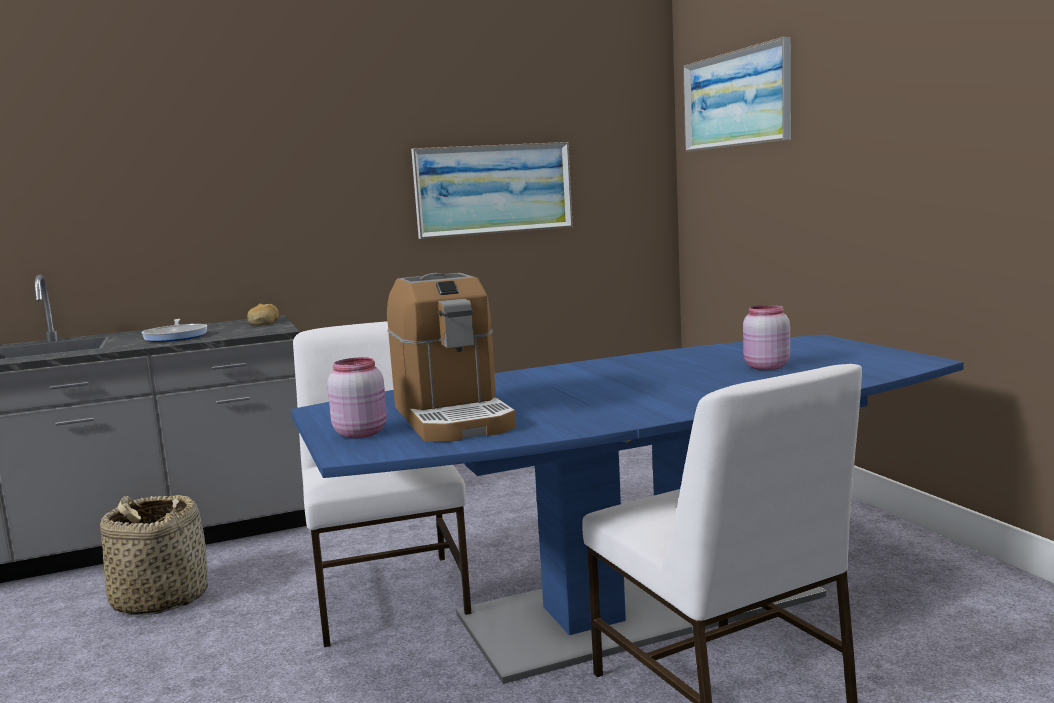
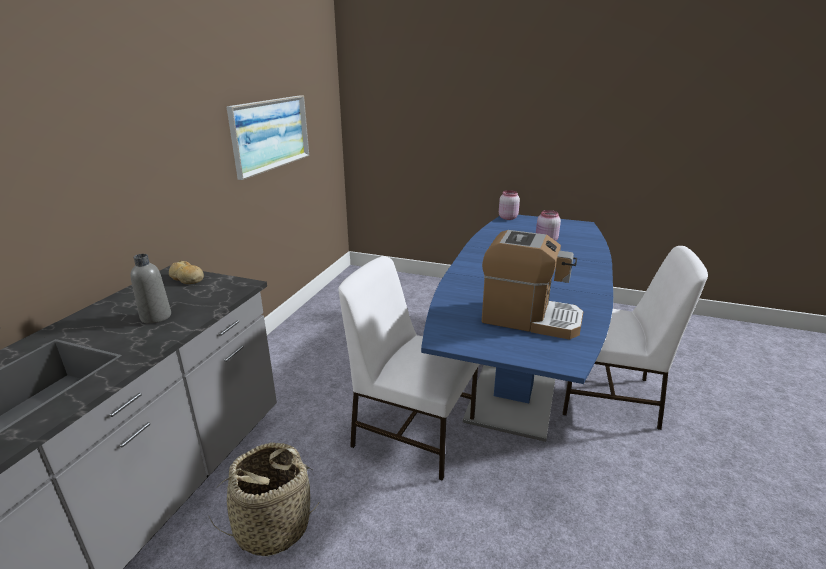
camera: 50 degrees left, 15 degrees up
(176, 336) = (156, 317): frying pan -> grey bottle
(361, 433) = (524, 347): pink jar -> pink jar (507, 217)
(736, 99) = (404, 72): picture -> none

